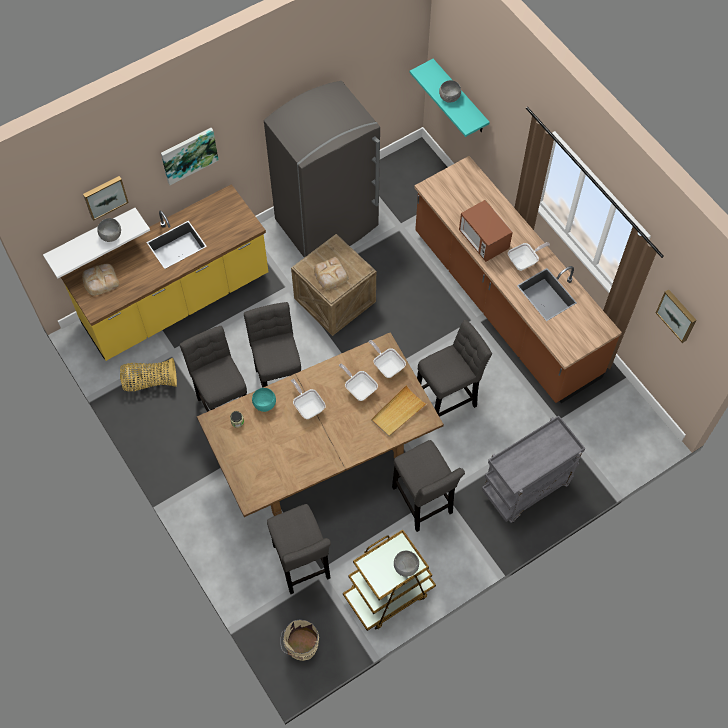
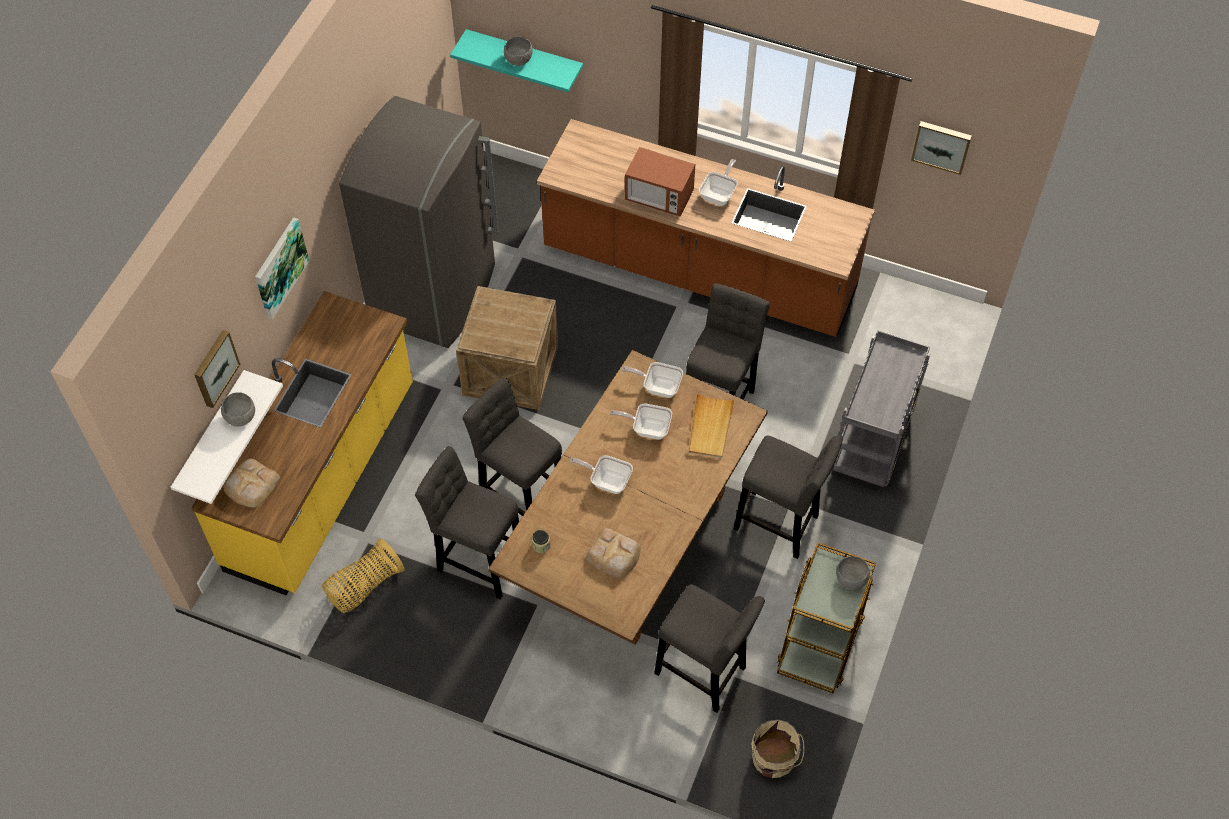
camera: 35 degrees left, 5 degrees down
(264, 404) = (556, 508): turquoise bowl -> none
(331, 275) = (509, 332): bread -> bread (614, 555)

